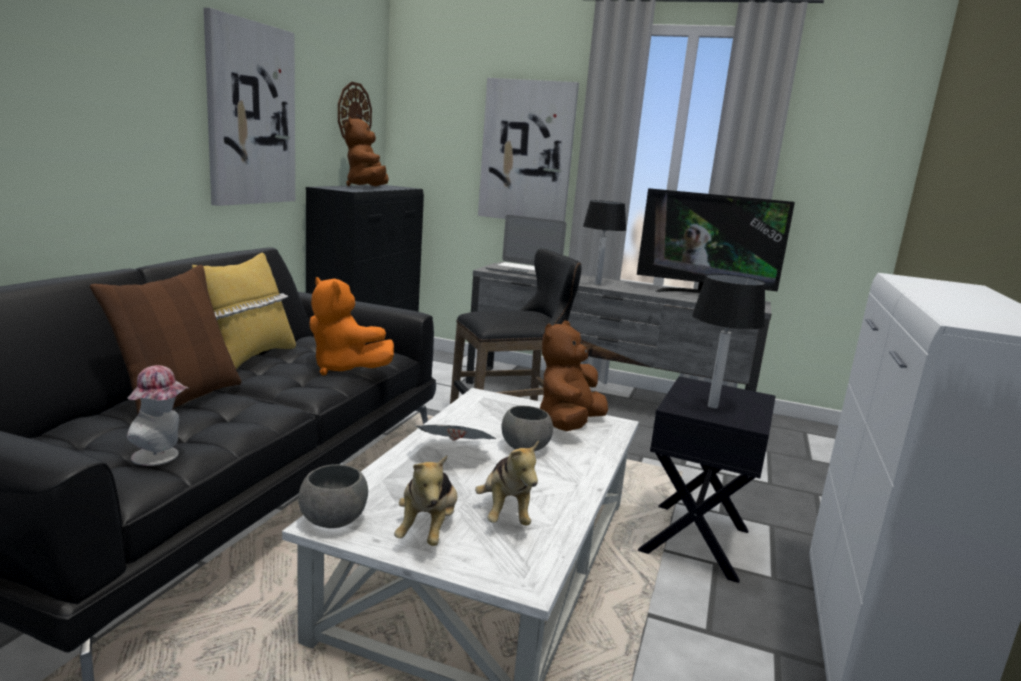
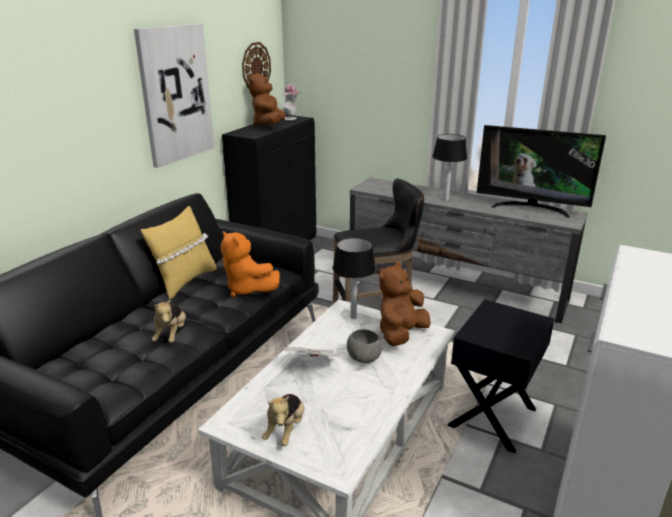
camera: 10 degrees right, 10 degrees up
(161, 456) = (127, 375): hat -> hat (291, 118)
(179, 400) = (139, 324): brown pillow -> none
(334, 521) = (229, 422): grey bowl -> none
(505, 513) = (338, 416): plush toy -> plush toy (171, 335)
(524, 271) = (390, 187): laptop -> none
(527, 152) = (392, 87): picture -> none
(712, 406) = (498, 332): table lamp -> table lamp (353, 317)

